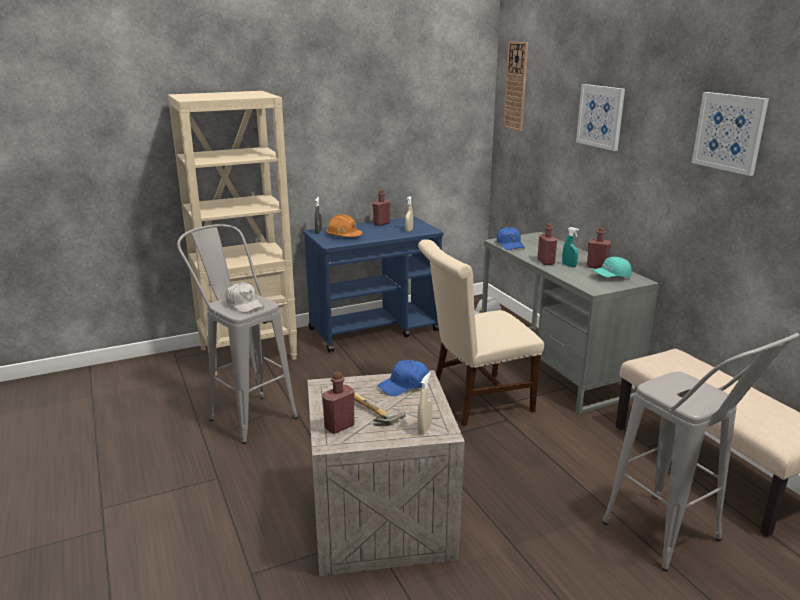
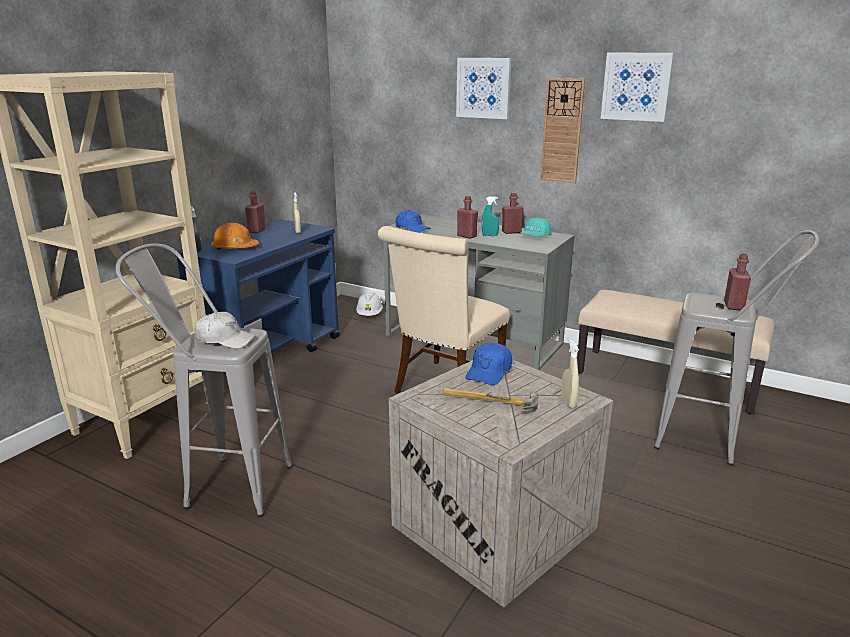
camera: 35 degrees left, 0 degrees up
(339, 426) = (493, 429): red bottle -> red bottle (733, 306)
(516, 86) = (362, 68): wall clock -> wall clock (562, 131)

